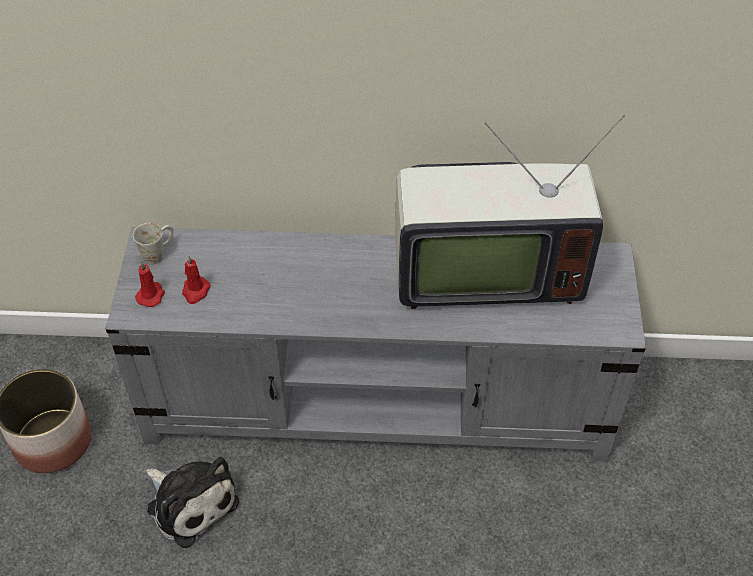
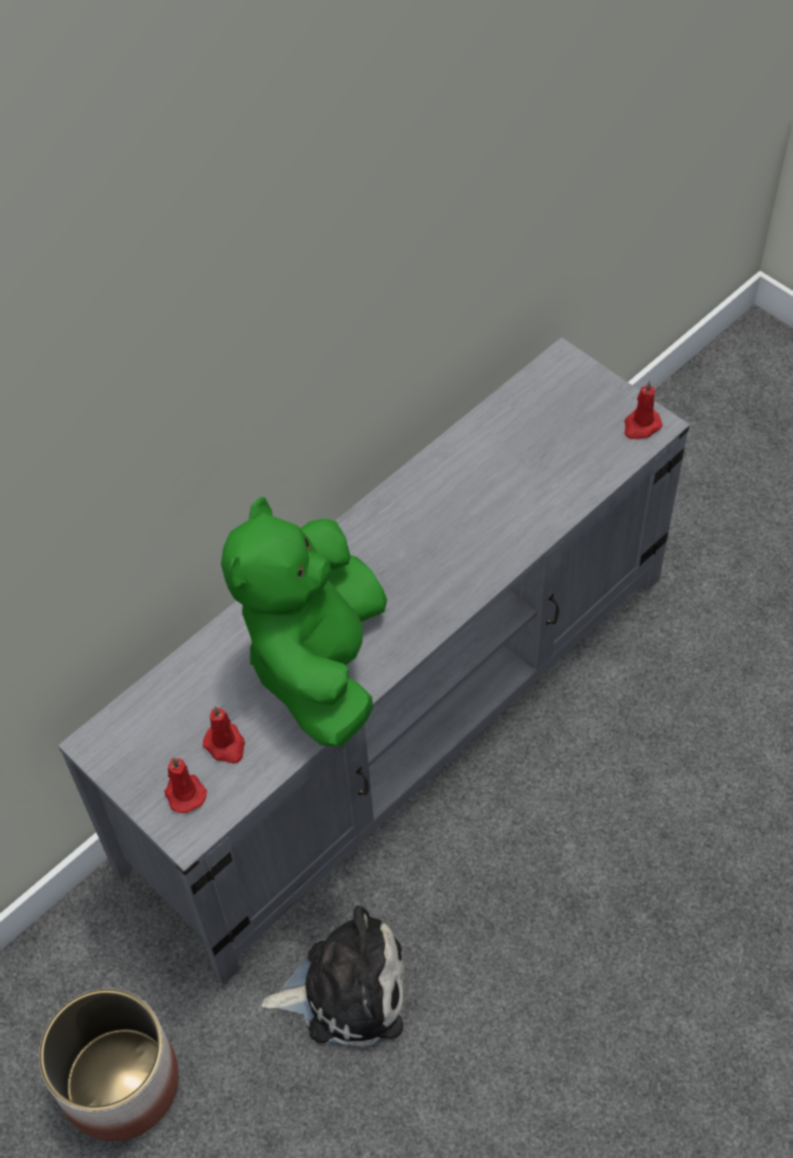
camera: 45 degrees left, 5 degrees up
(158, 252) = (128, 743): white mug -> none
(286, 293) = (319, 662): none -> green plush toy
(483, 272) = (473, 476): television -> none
(614, 324) = (641, 426): none -> red candle

